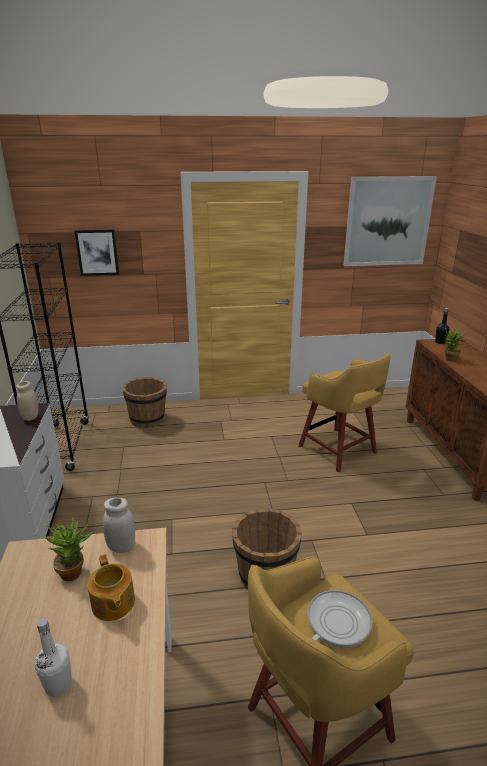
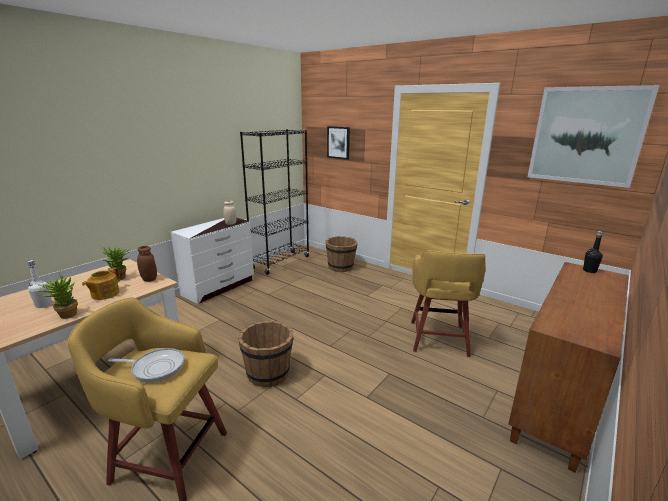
camera: 45 degrees right, 5 degrees down
(121, 547) = (149, 279): white jar -> brown jar
(450, 360) = (564, 284): potted plant -> potted plant (65, 315)

